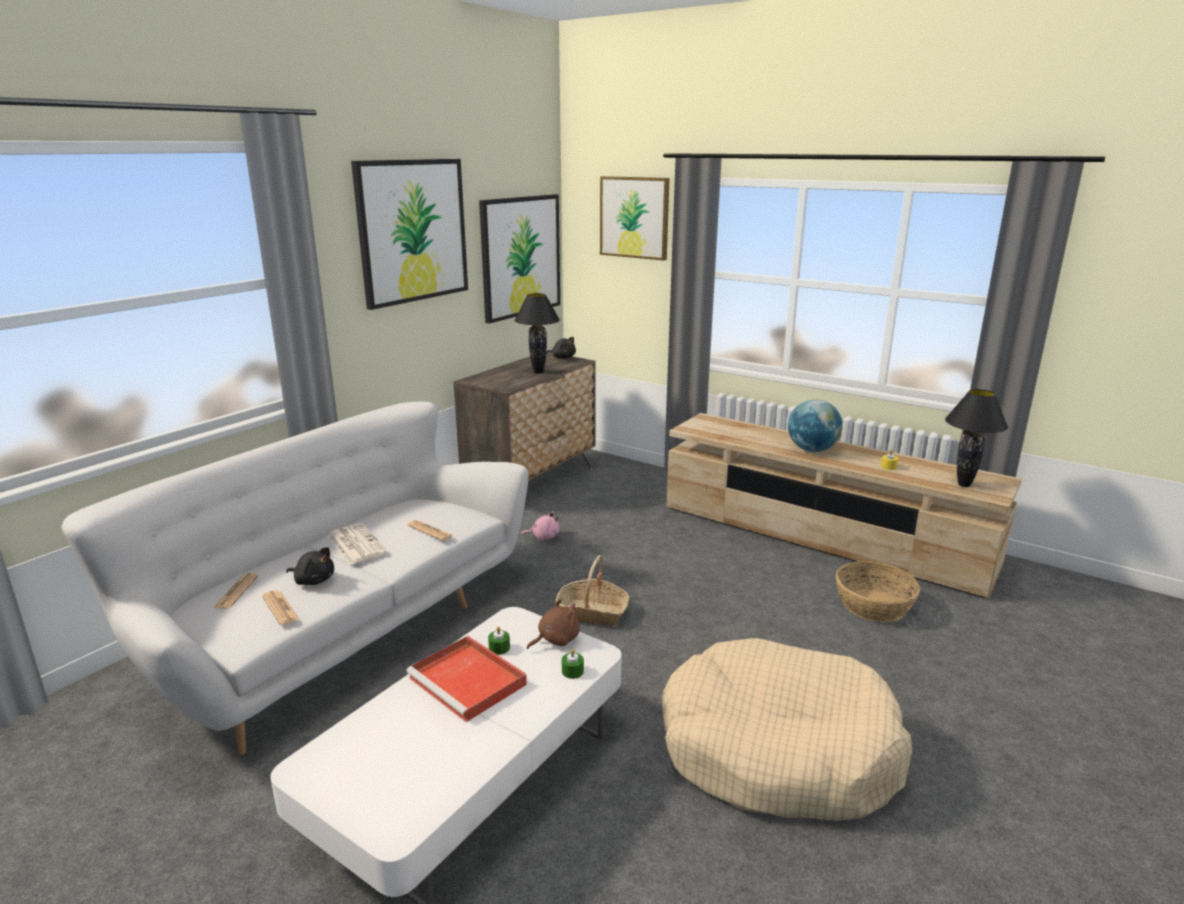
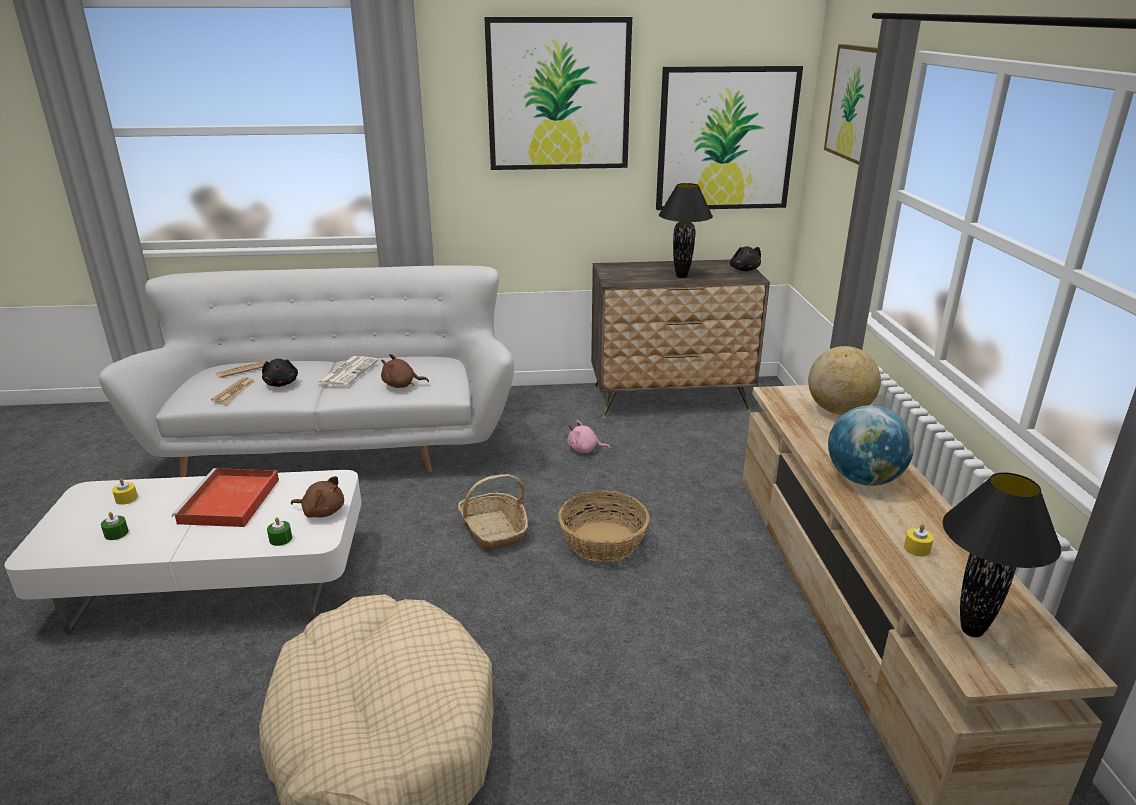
camera: 50 degrees right, 5 degrees up
(365, 743) = (126, 498): none -> yellow candle
(430, 531) = (401, 385): newspaper -> brown plush toy
(499, 648) = (287, 493): green candle -> green candle (116, 533)
(544, 537) = (585, 449): pink plush toy -> pink plush toy turned 135 degrees clockwise
(732, 425) = (839, 411): none -> globe
(874, 605) = (751, 713): basket -> basket (603, 542)

